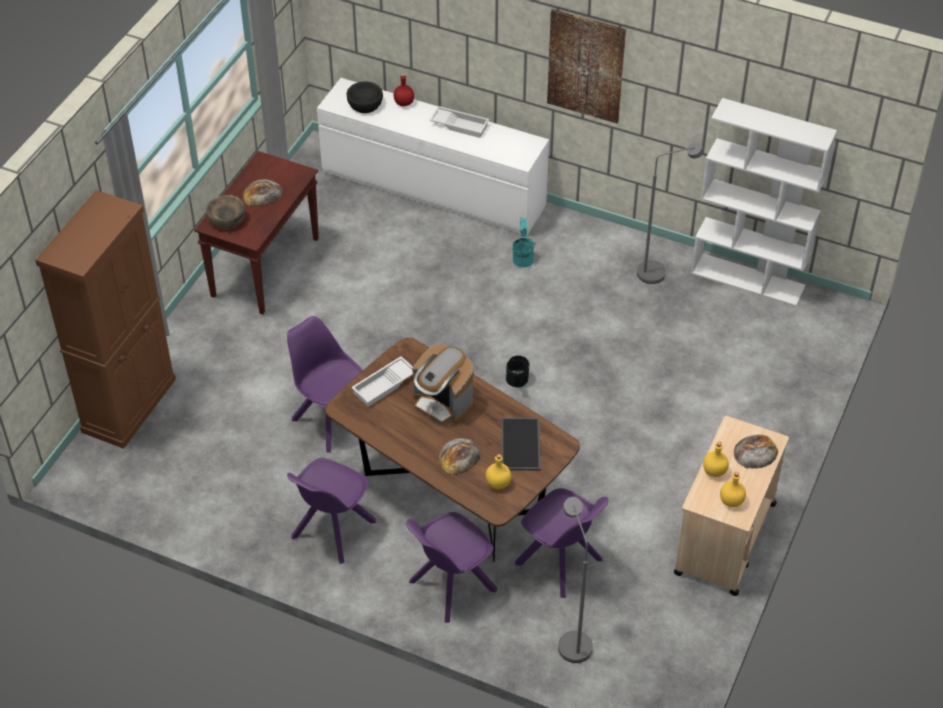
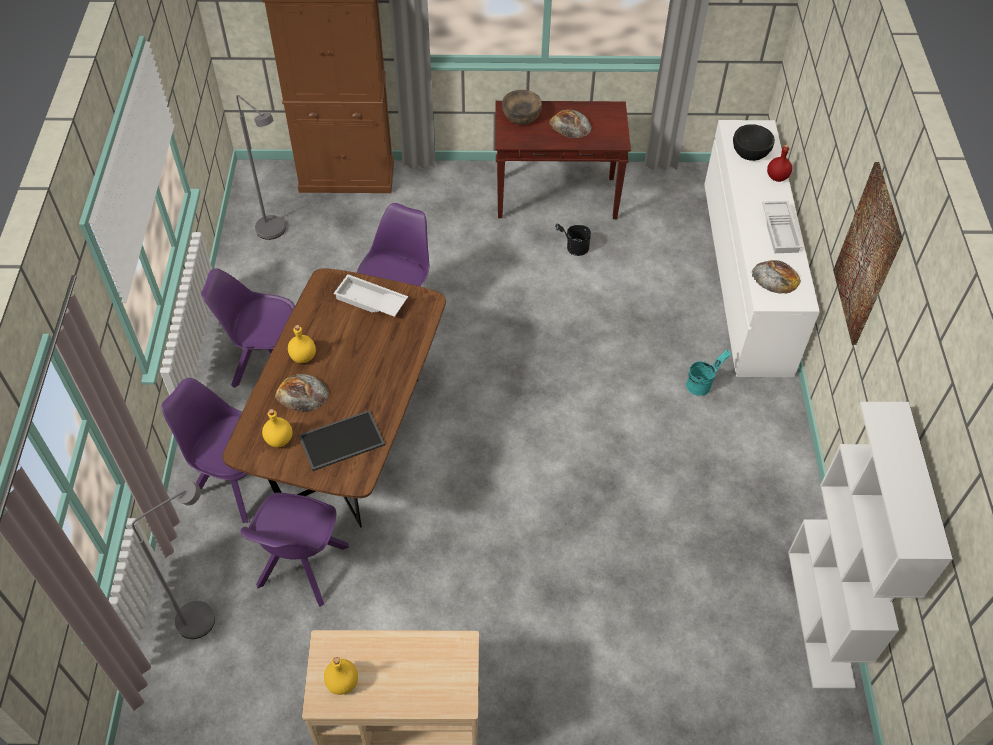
camera: 65 degrees right, 5 degrees up
(442, 403) = (368, 355): coffee machine -> none
(516, 382) = (525, 442): black bucket -> black bucket (573, 249)
(658, 271) = (769, 518): grey floor lamp -> grey floor lamp (275, 233)
(714, 471) = (383, 648): yellow bottle -> yellow bottle (304, 356)
(755, 452) = (433, 685): bread -> bread (775, 277)

